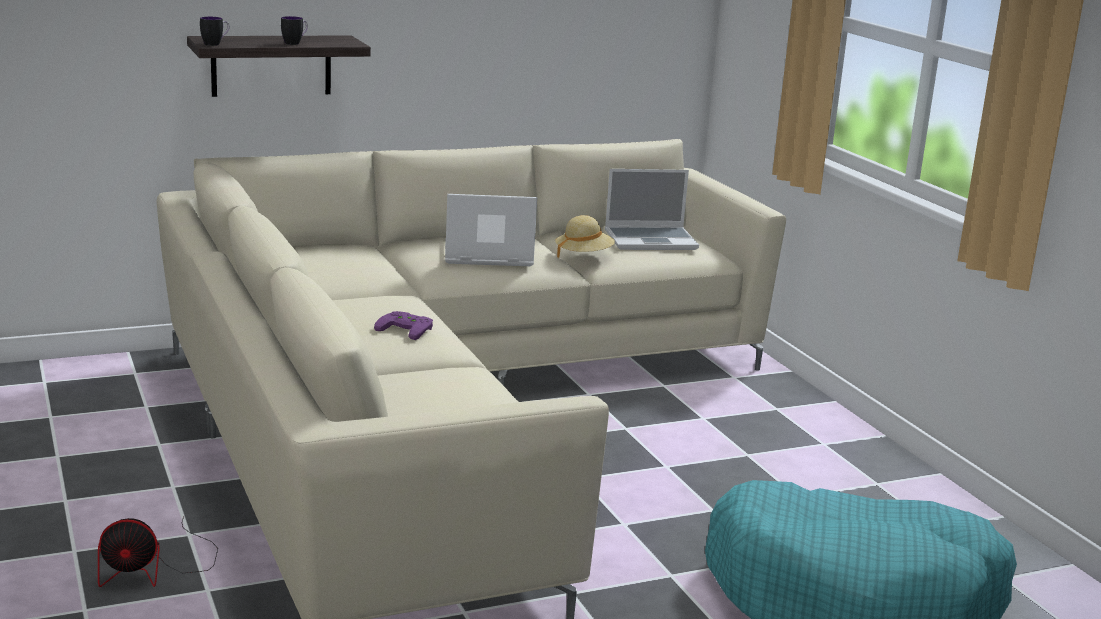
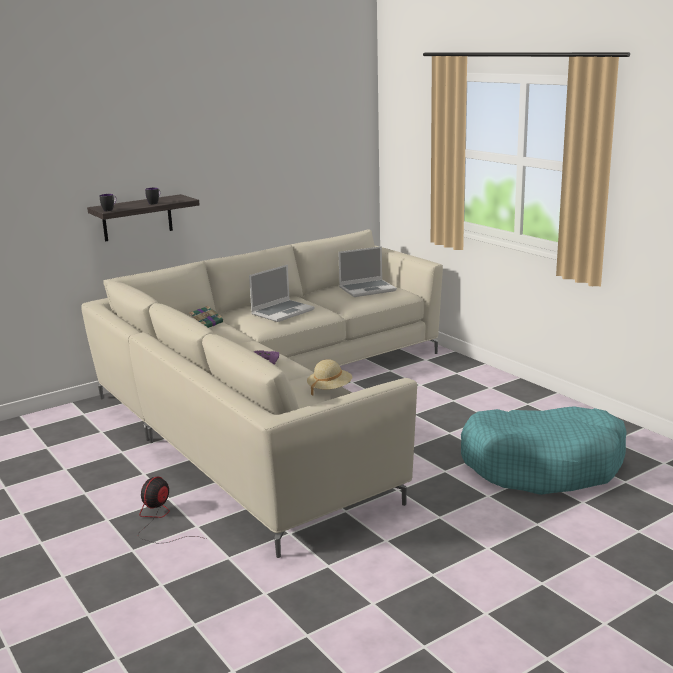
camera: 10 degrees left, 0 degrees up
(154, 568) = (160, 520): fan -> fan turned 135 degrees clockwise
(351, 257) = (206, 324): none -> book
(487, 256) = (282, 312): laptop -> laptop turned 150 degrees clockwise
(583, 255) = (335, 303): beige hat -> beige hat (329, 389)

